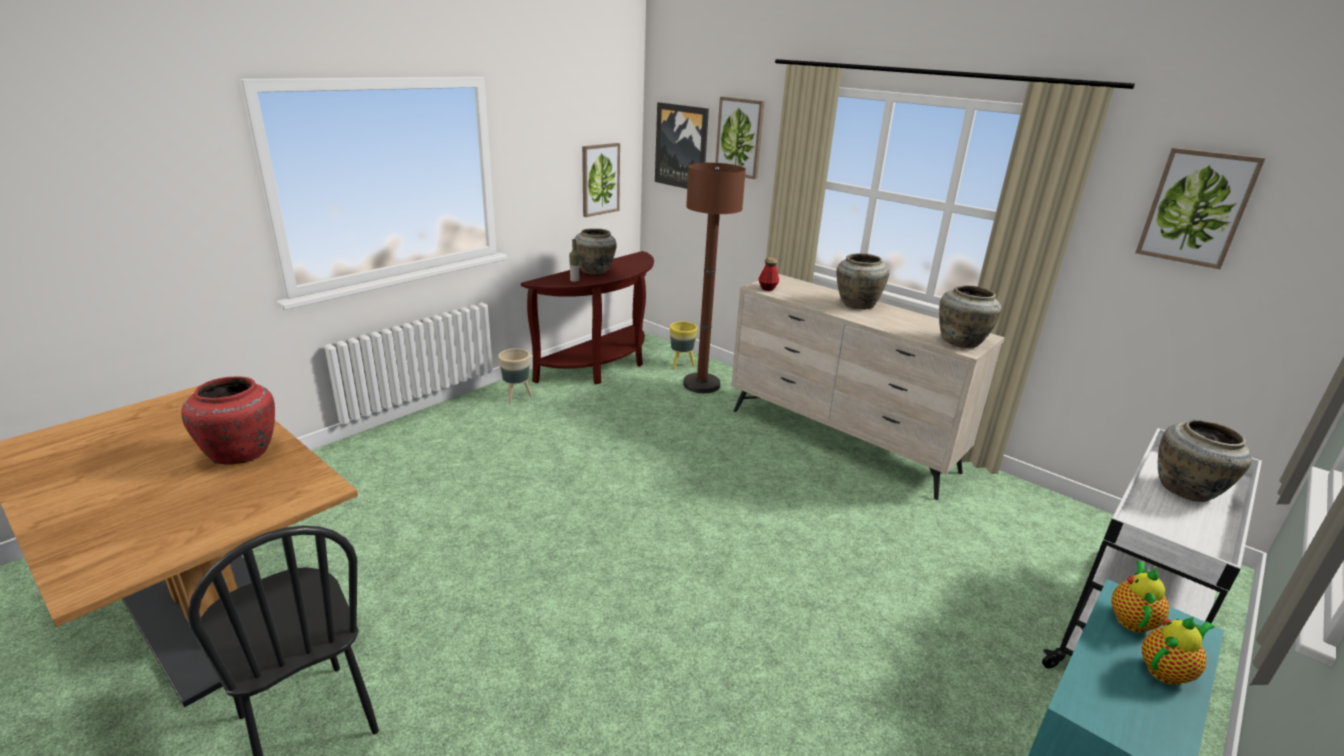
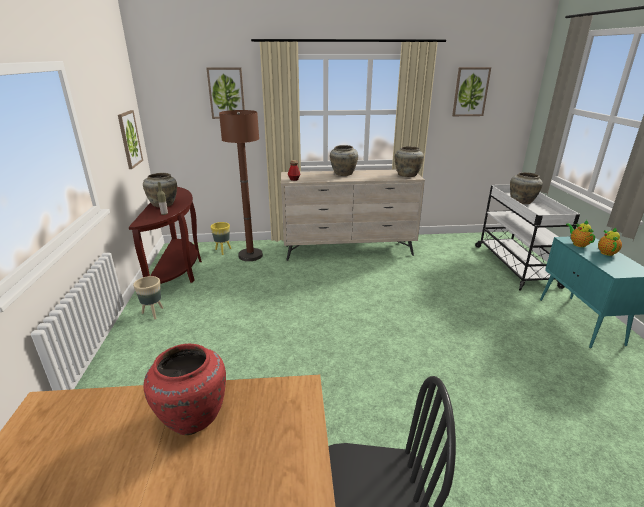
camera: 45 degrees left, 0 degrees up
(681, 146) = (178, 106): picture -> none

